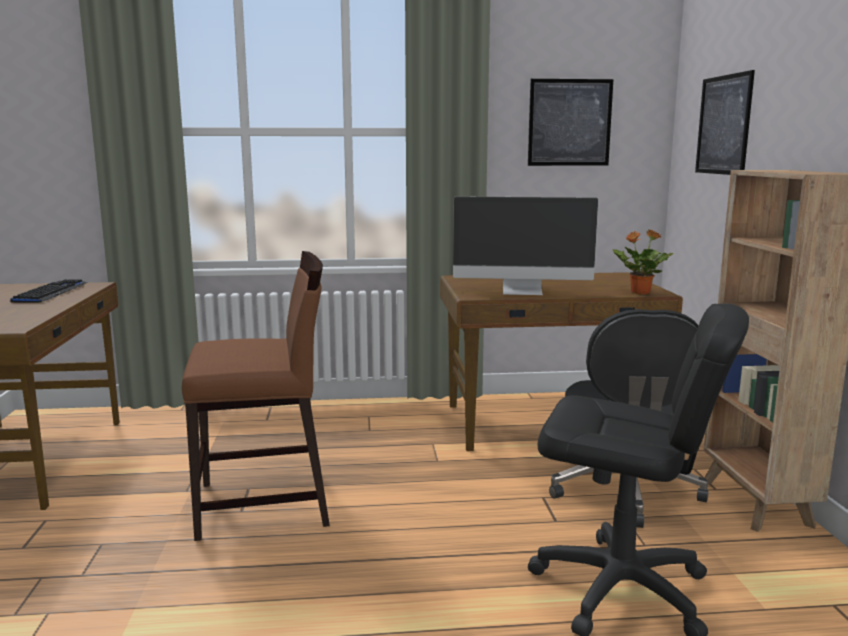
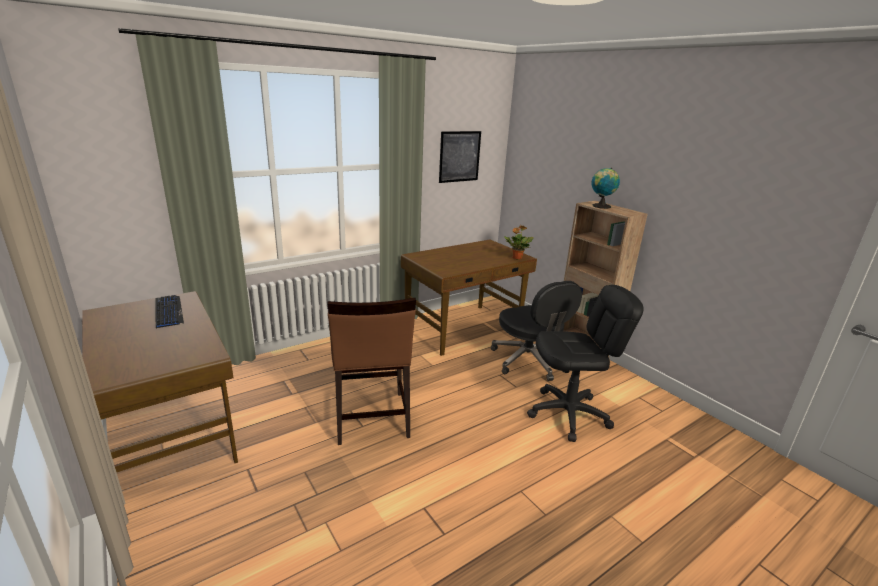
camera: 30 degrees left, 10 degrees up
(265, 504) = (371, 418): brown chair -> brown chair turned 120 degrees clockwise
(523, 291) = (463, 264): monitor -> none
(723, 125) = (547, 166): picture -> none
(775, 170) = (600, 206): none -> globe

